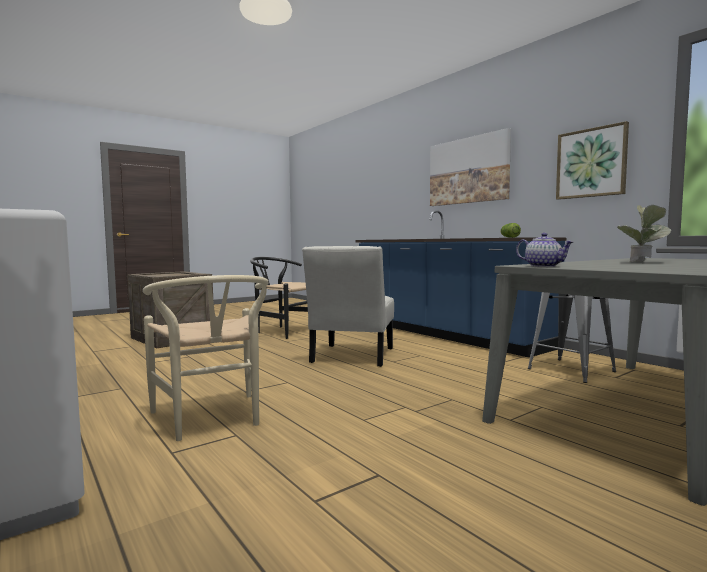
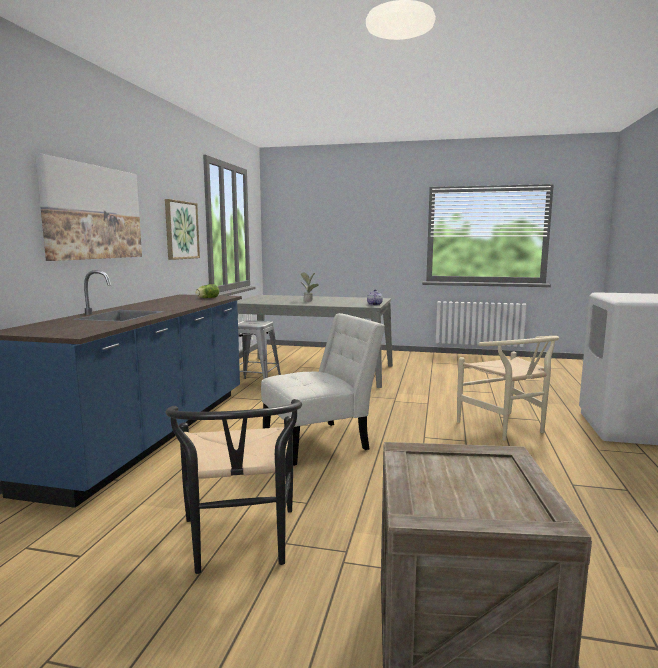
camera: 130 degrees left, 5 degrees up
(212, 420) = (507, 428): beige chair -> beige chair turned 135 degrees clockwise

